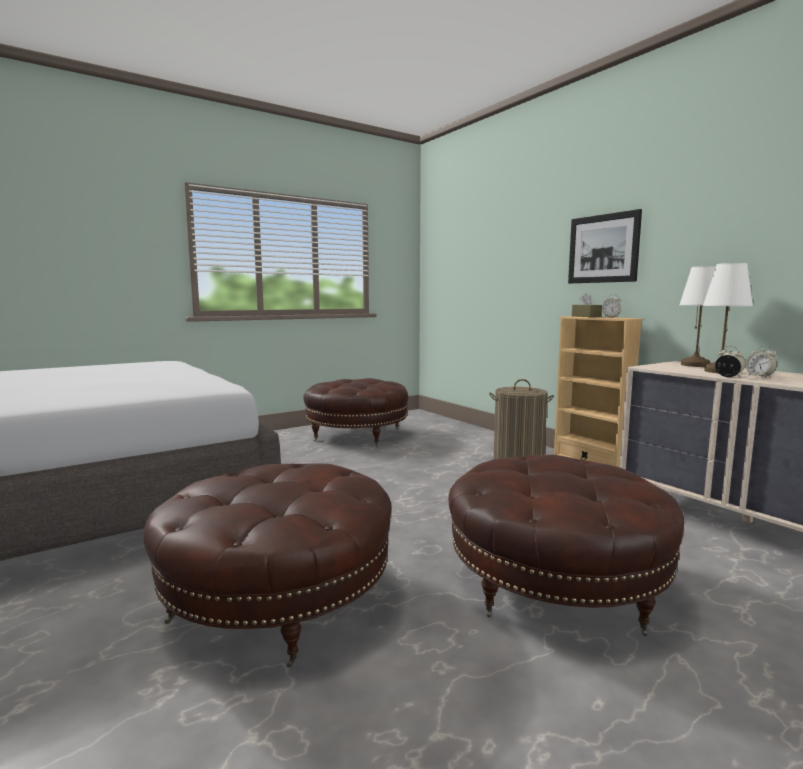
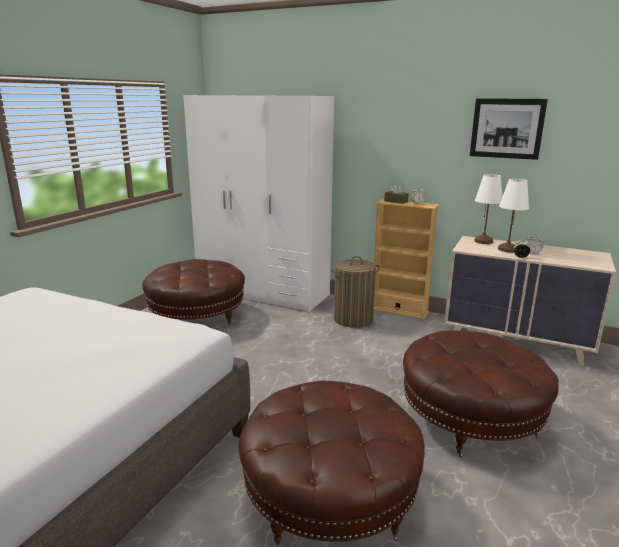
camera: 30 degrees left, 10 degrees up
(445, 427) = (263, 292): none -> white wardrobe
(603, 248) = (405, 147): picture -> picture (507, 128)

